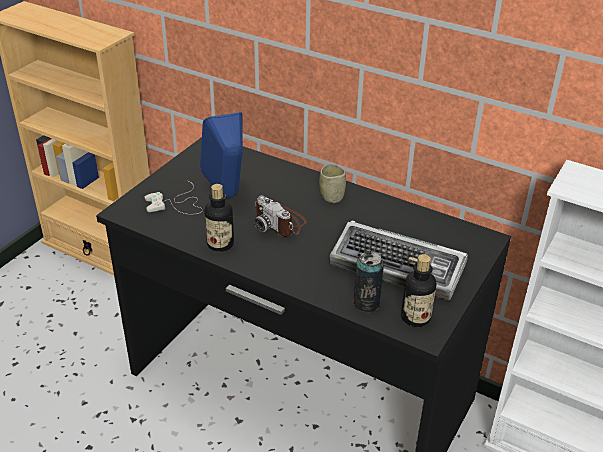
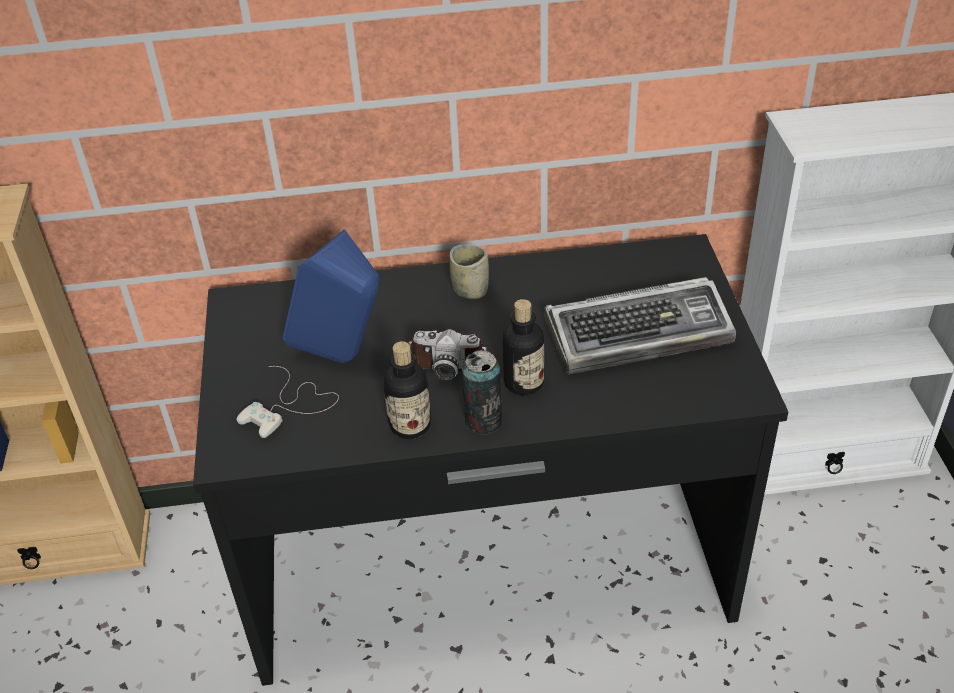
camera: 35 degrees left, 5 degrees up
(366, 303) = (656, 397): can -> can (483, 421)
(415, 317) = (721, 382): bottle -> bottle (524, 383)

